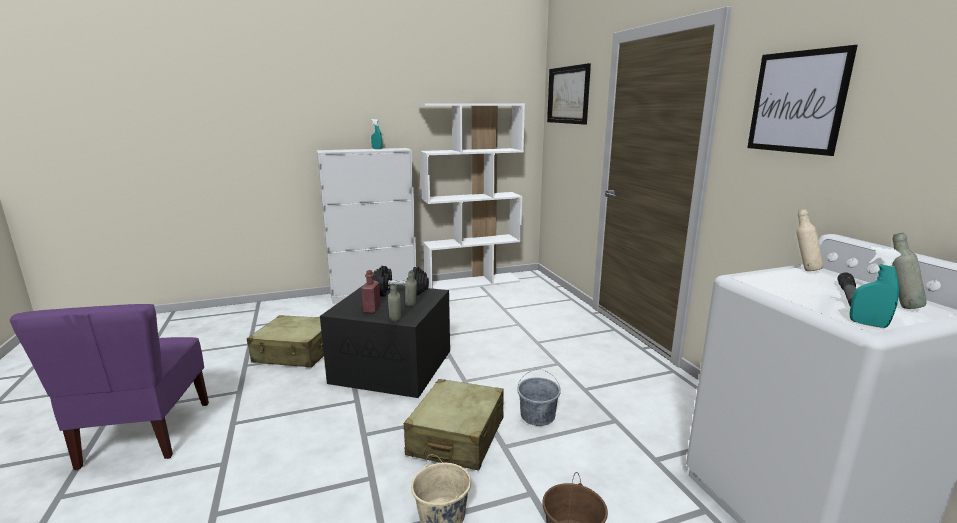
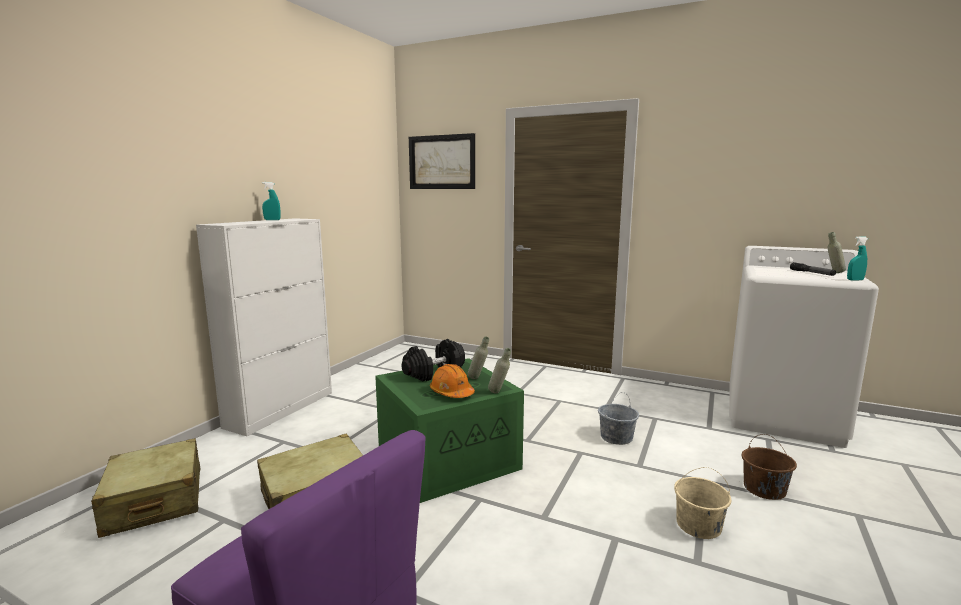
camera: 45 degrees left, 5 degrees down
(372, 310) = (451, 393): red bottle -> orange hard hat
(394, 365) = (448, 457): black storage box -> green storage box
(456, 437) = (603, 477): beige suitcase -> beige suitcase (155, 501)
(472, 282) = (368, 367): white bookcase -> none
(797, 102) = (706, 165): picture -> none
(803, 270) = (760, 267): beige bottle -> none

